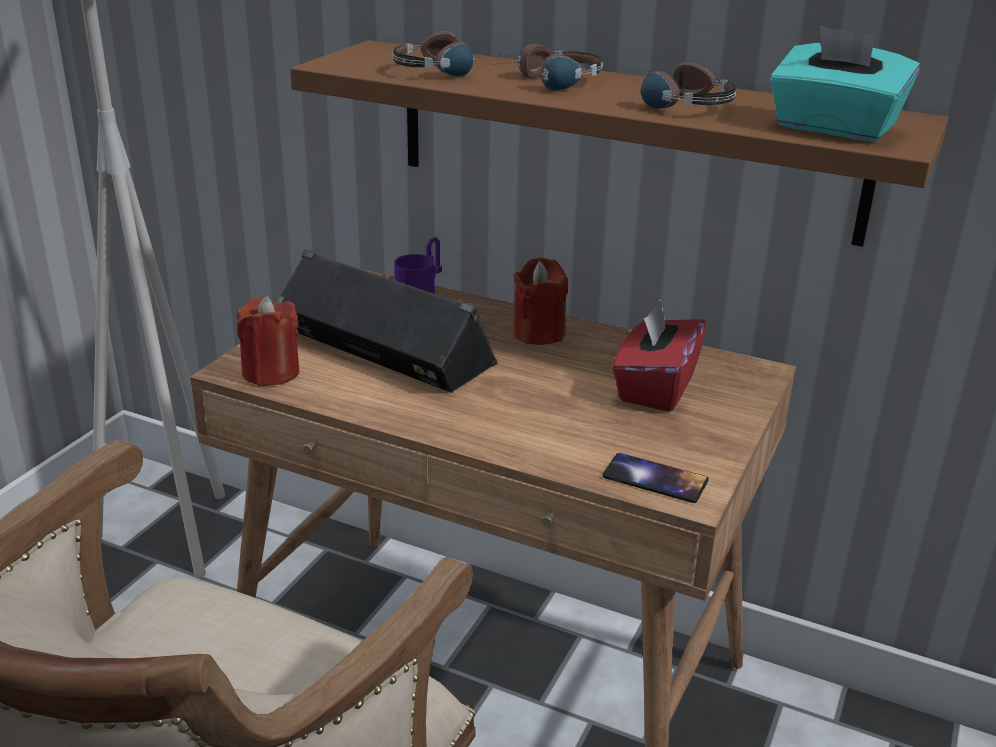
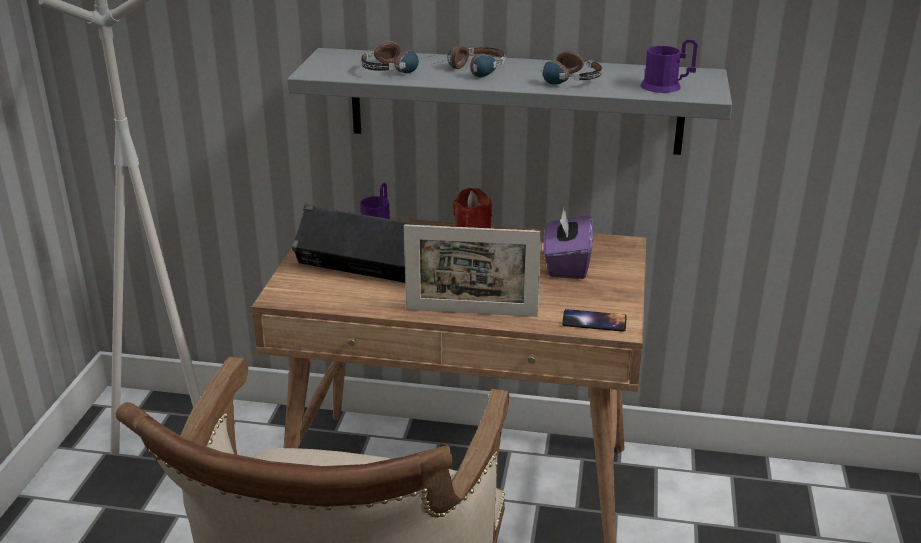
camera: 15 degrees left, 0 degrees up
(271, 372) = (307, 295): red candle -> none
(478, 434) = (471, 312): none -> picture frame
(623, 139) = (514, 101): brown shelf -> grey shelf
(655, 387) = (566, 265): red tissue box -> purple tissue box
(834, 128) = (667, 86): turquoise tissue box -> purple mug

